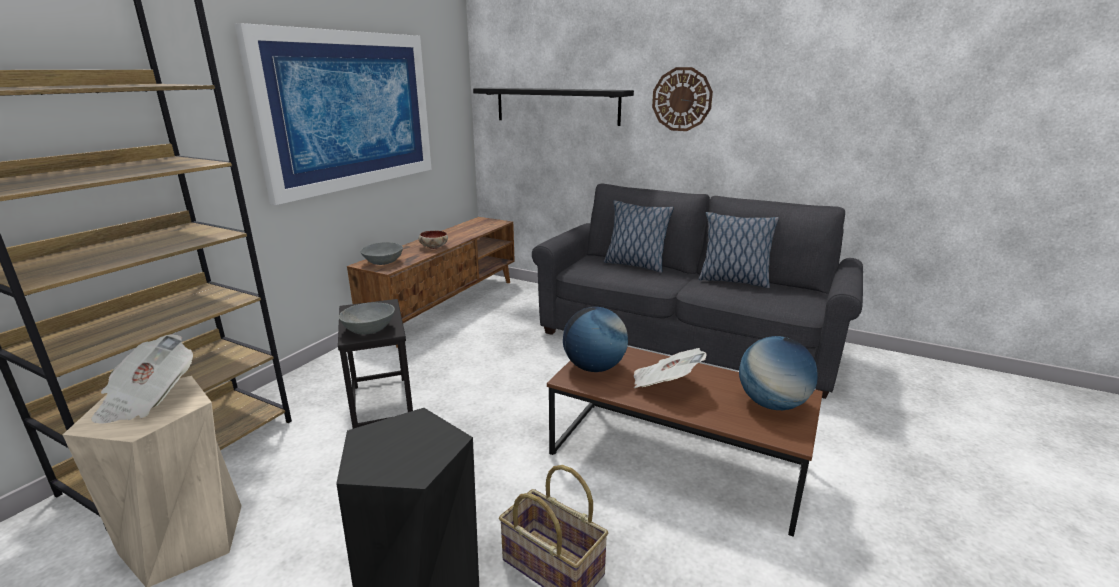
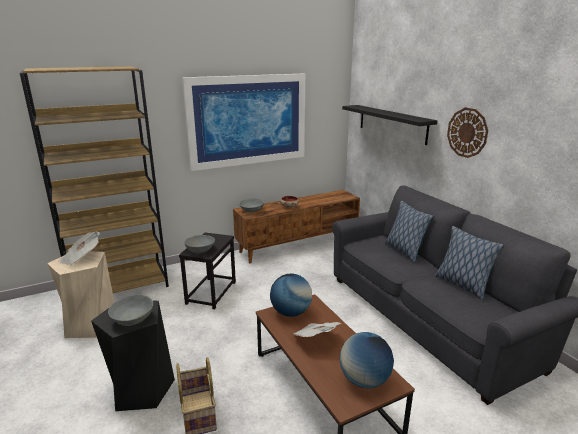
camera: 35 degrees right, 0 degrees up
(420, 448) = (132, 319): none -> grey bowl

